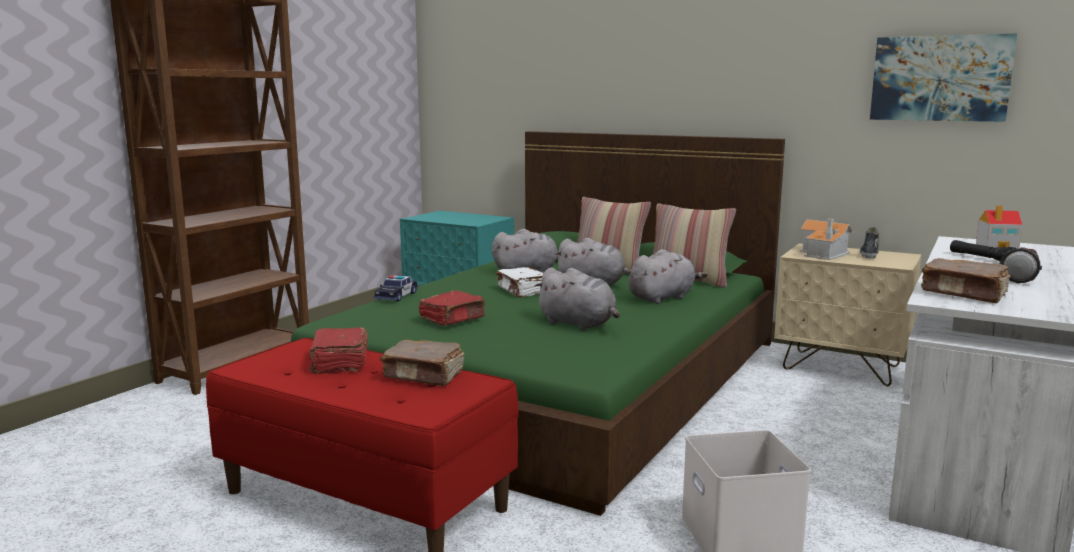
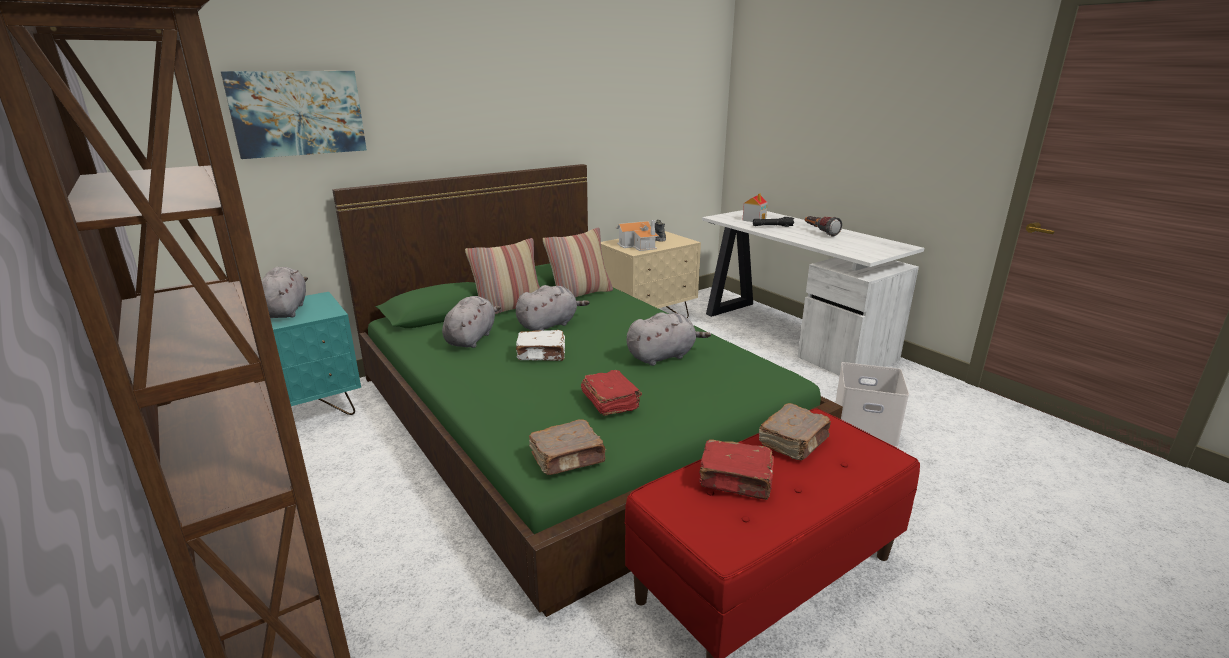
camera: 65 degrees left, 10 degrees up
(396, 296) = (484, 417): toy car -> none
(662, 298) = (618, 313): grey plush toy -> grey plush toy (285, 311)
(940, 78) = (661, 111): picture -> picture (298, 113)
(964, 294) = (853, 249): brown book -> brown book (568, 458)

